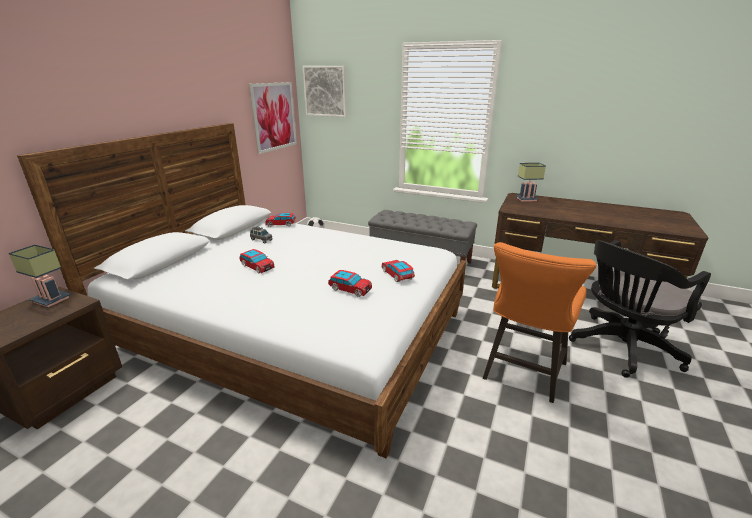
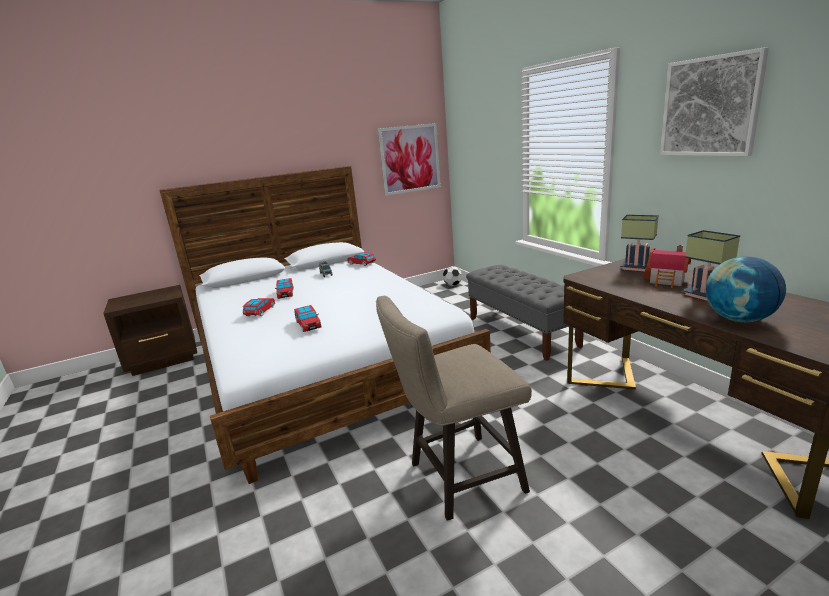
camera: 40 degrees right, 5 degrees down
(53, 299) = (165, 291): table lamp -> table lamp (707, 295)
(325, 91) = (465, 130): picture -> picture (710, 107)
(397, 275) = (366, 323): toy car -> toy car (260, 312)
(522, 374) = (458, 479): orange stool -> beige stool
(558, 205) = (668, 281): none -> toy house
(620, 348) = (641, 511): black office chair -> none
(630, 222) = (739, 319): none -> globe

